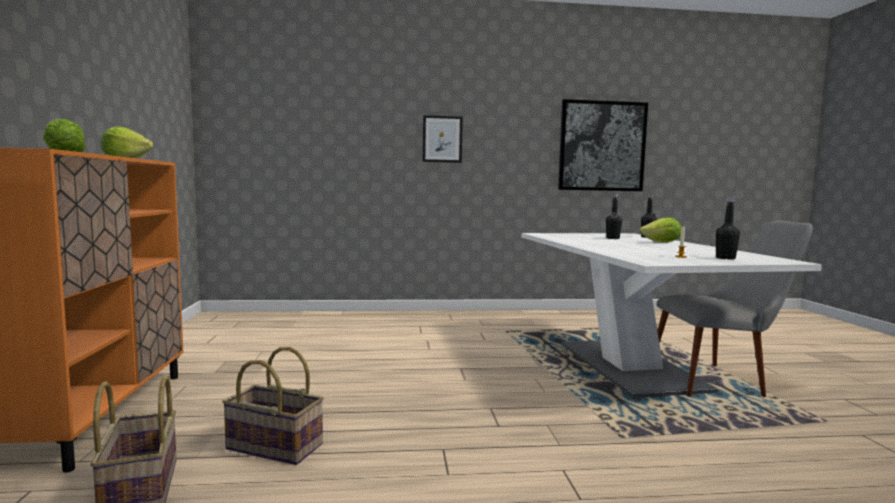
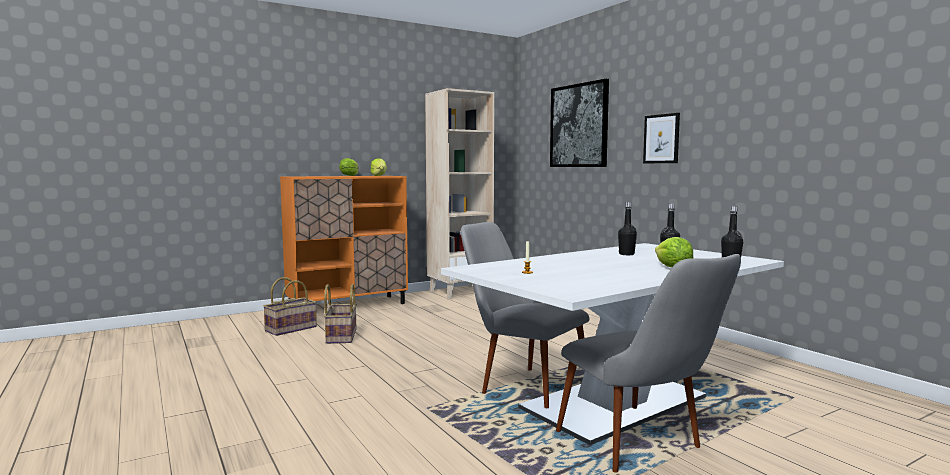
camera: 65 degrees right, 0 degrees up
(196, 341) = (460, 292): none -> beige bookcase
(571, 385) = (521, 384): none -> grey chair
(602, 146) = (852, 132): picture -> picture (579, 125)
(725, 258) = (546, 280): black bottle -> black bottle (626, 254)

